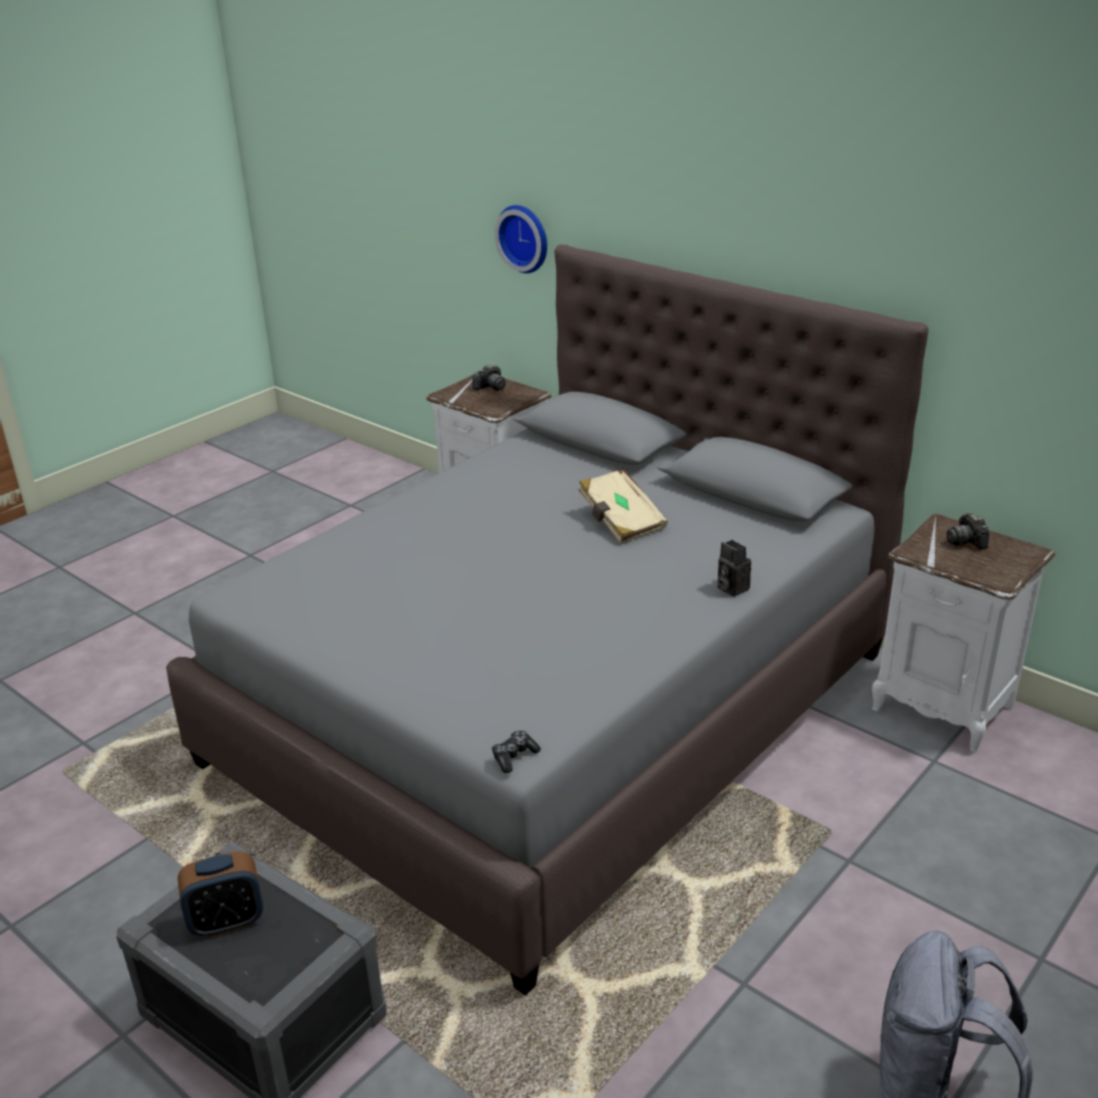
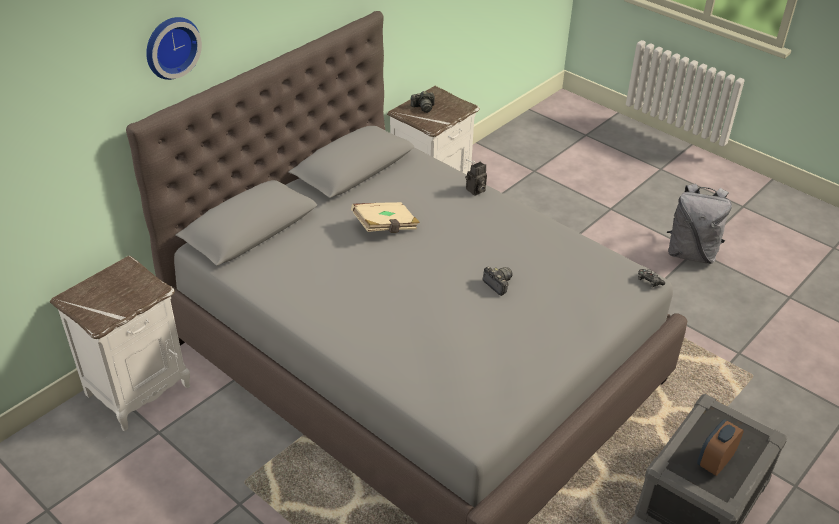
camera: 90 degrees left, 10 degrees up
(227, 921) = (714, 462): alarm clock -> alarm clock turned 120 degrees counterclockwise
(490, 387) = (99, 291): camera -> camera (498, 284)
(525, 238) = (69, 150): wall clock -> wall clock (170, 46)

